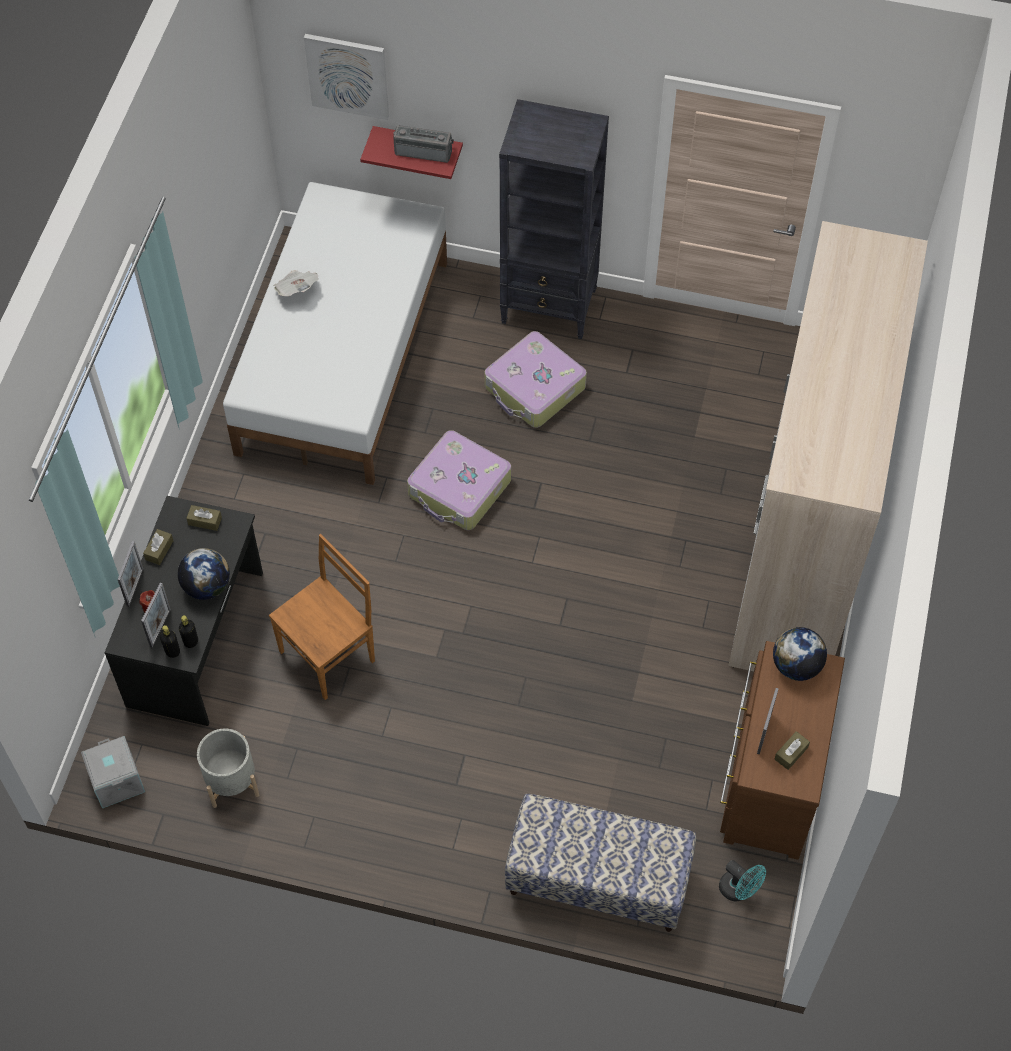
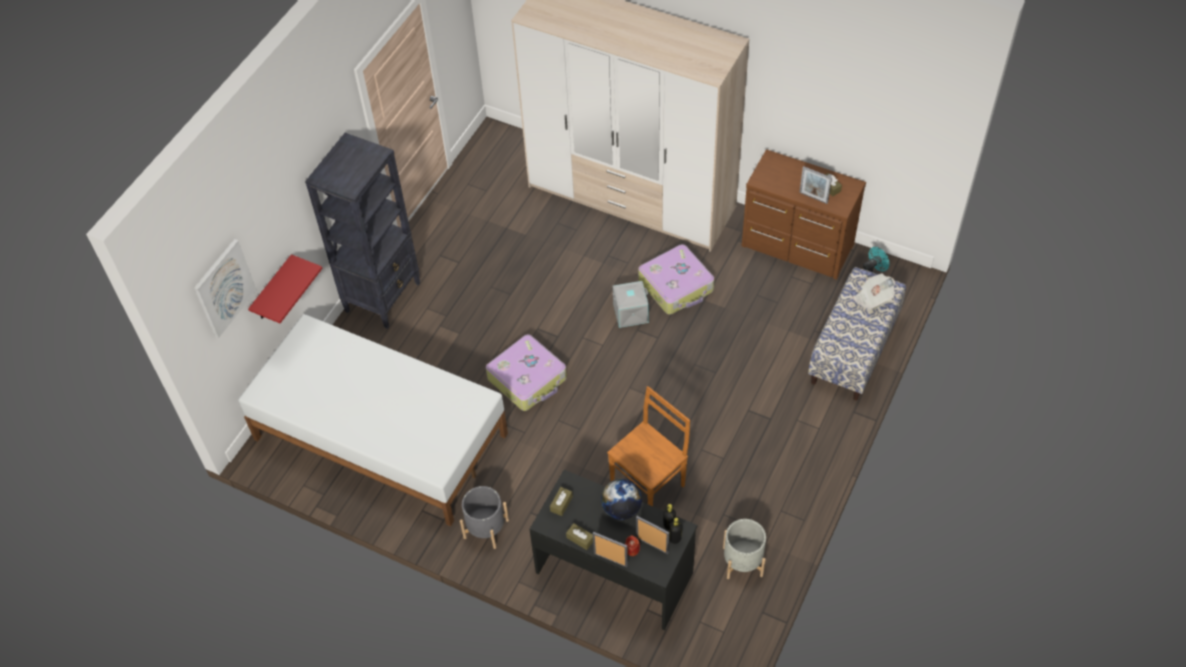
camera: 75 degrees left, 5 degrees down
(116, 781) = (728, 643): grey storage box -> grey storage box (630, 314)
(235, 492) = (486, 529): none -> grey planter
(297, 290) = (348, 421): newspaper -> newspaper (873, 298)
(329, 654) = (649, 483): brown chair -> brown chair turned 75 degrees clockwise
(424, 150) = (289, 279): radio -> none
(534, 388) = (454, 318): suitcase -> suitcase (676, 286)
(796, 666) = (768, 173): globe -> none

